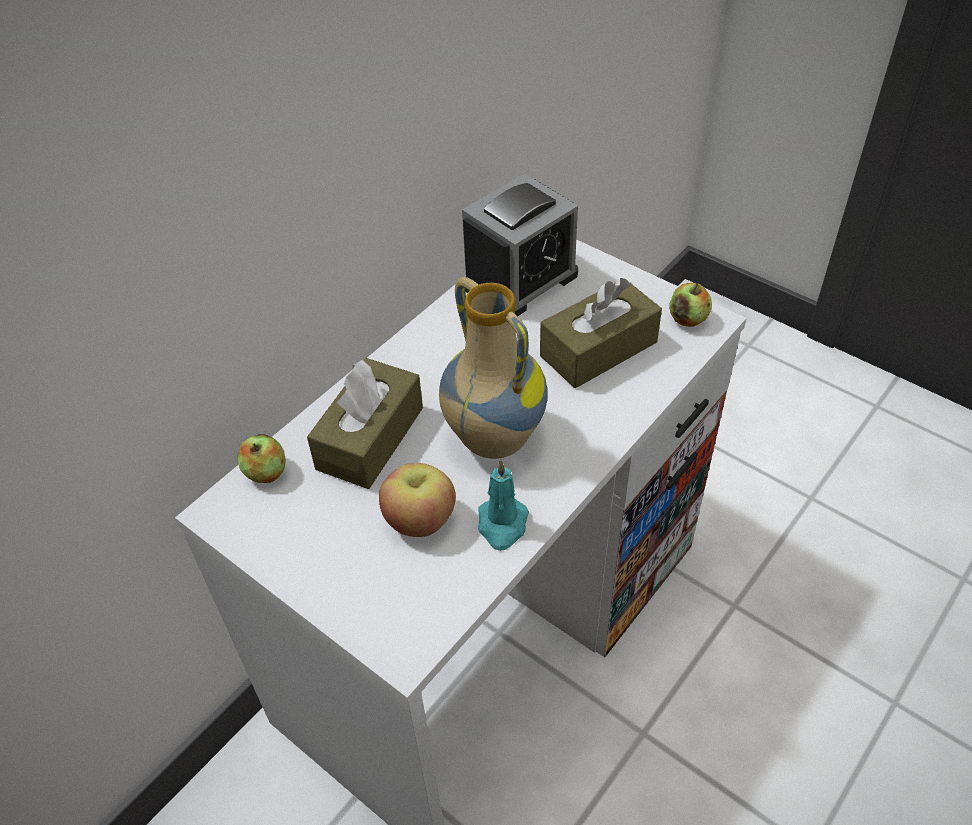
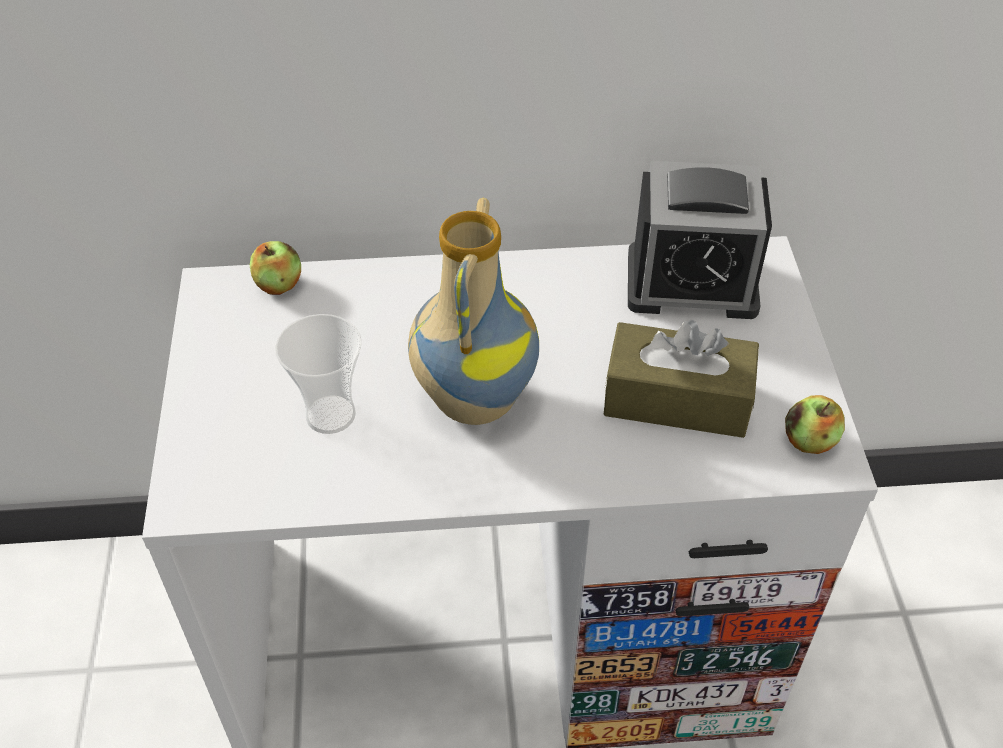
camera: 45 degrees right, 0 degrees up
(370, 438) = (383, 319): brown tissue box -> none
(420, 519) = (330, 415): apple -> cup
(502, 525) = (382, 475): turquoise candle -> none

